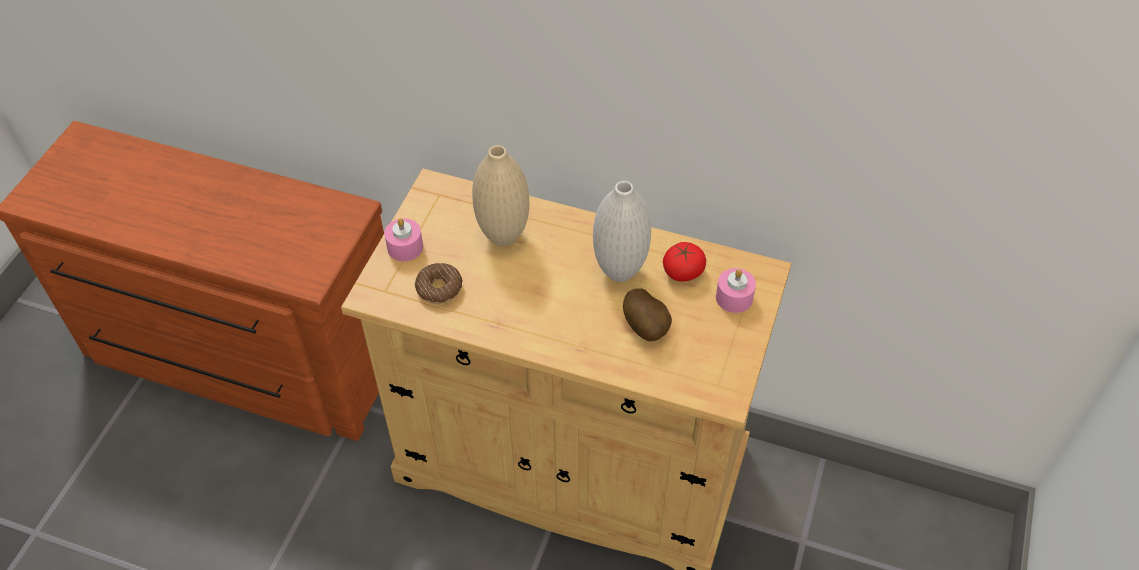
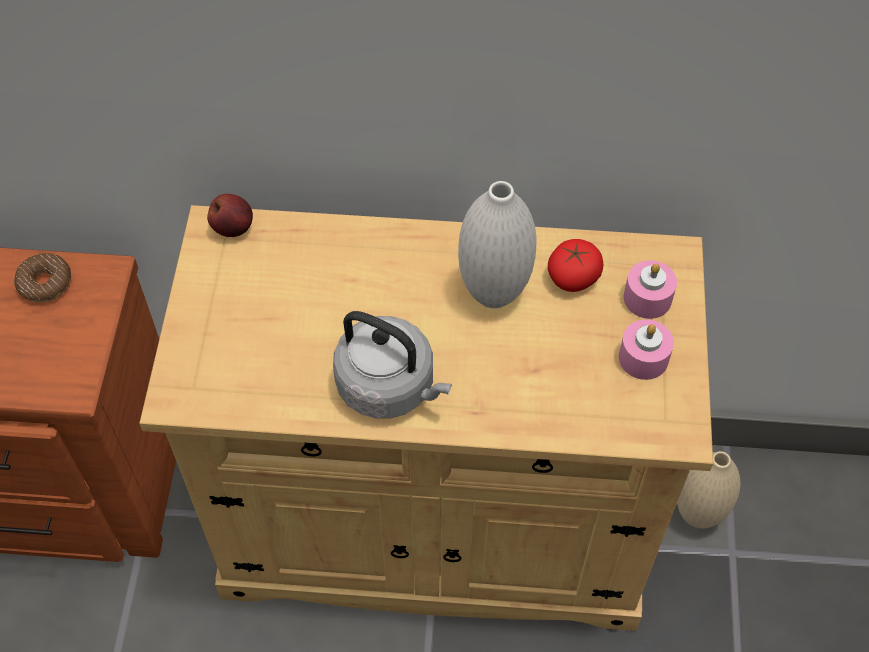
camera: 15 degrees left, 5 degrees up
(405, 247) = (201, 320): pink candle -> pink candle (643, 358)
(439, 288) = (265, 368): donut -> donut (45, 283)
(447, 189) = (233, 228): none -> apple
(503, 236) = (328, 277): beige vase -> beige vase (697, 515)
(523, 320) = (390, 387): none -> grey kettle
(647, 327) = (552, 362): potato -> none

